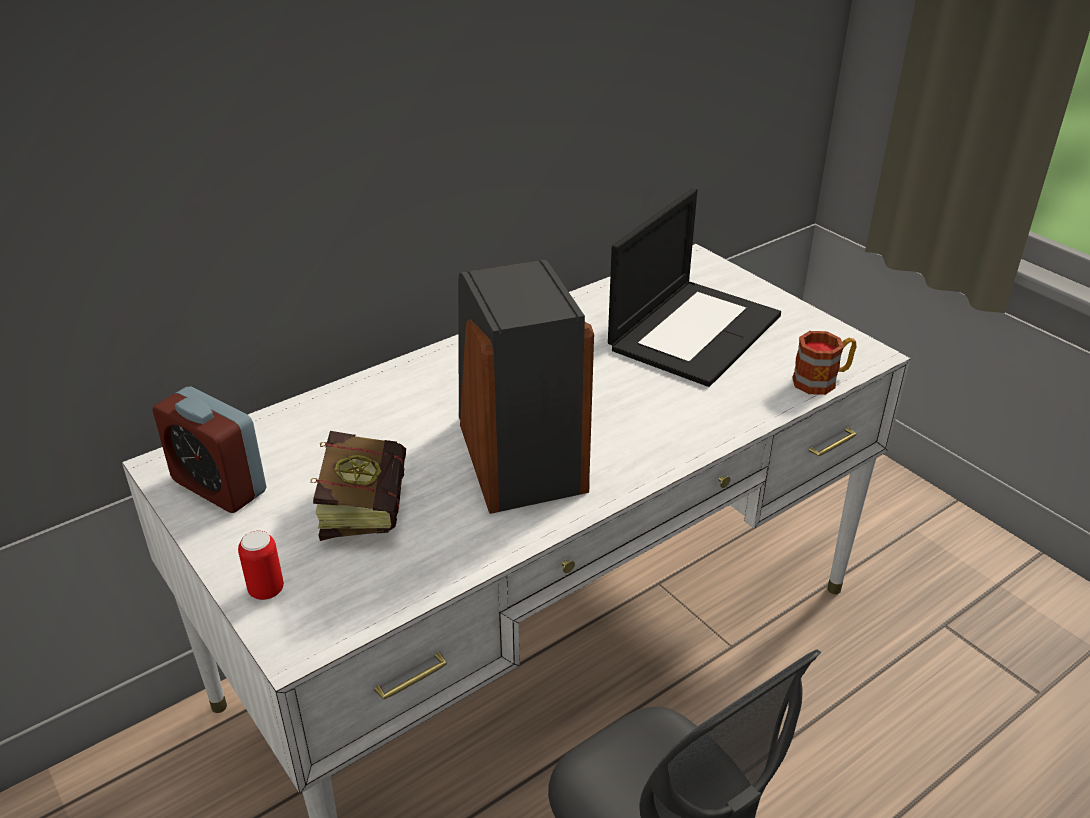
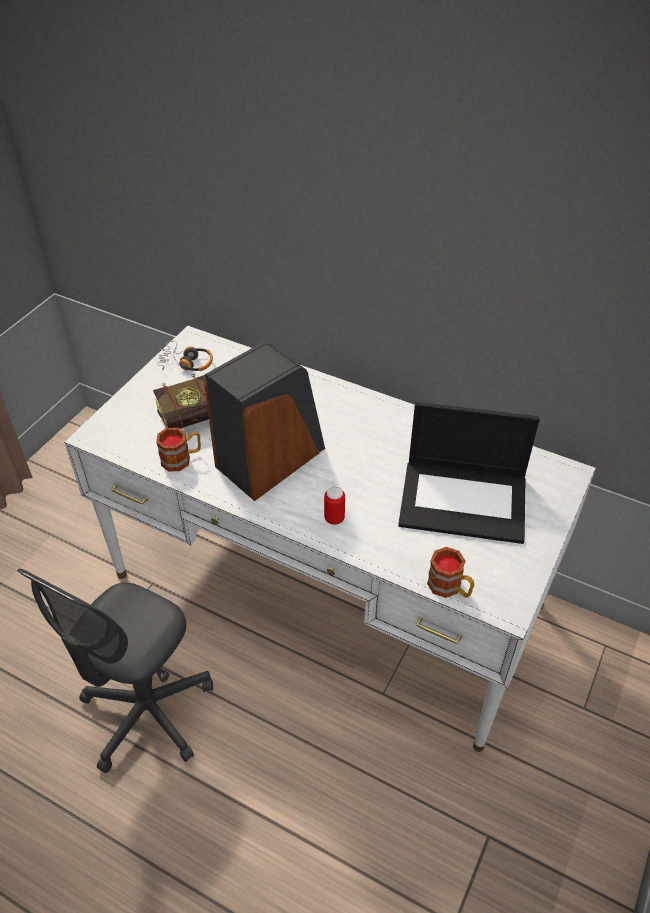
camera: 65 degrees right, 10 degrees up
(219, 486) = (186, 363): alarm clock -> headphones
(266, 590) = (122, 411): can -> can (334, 518)
(445, 545) = (182, 459): none -> mug

